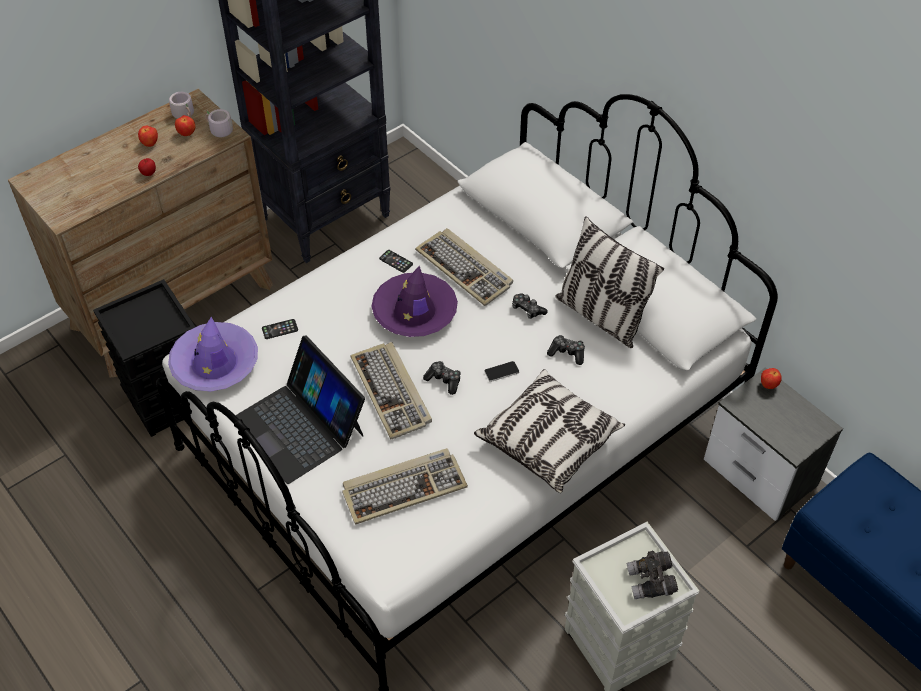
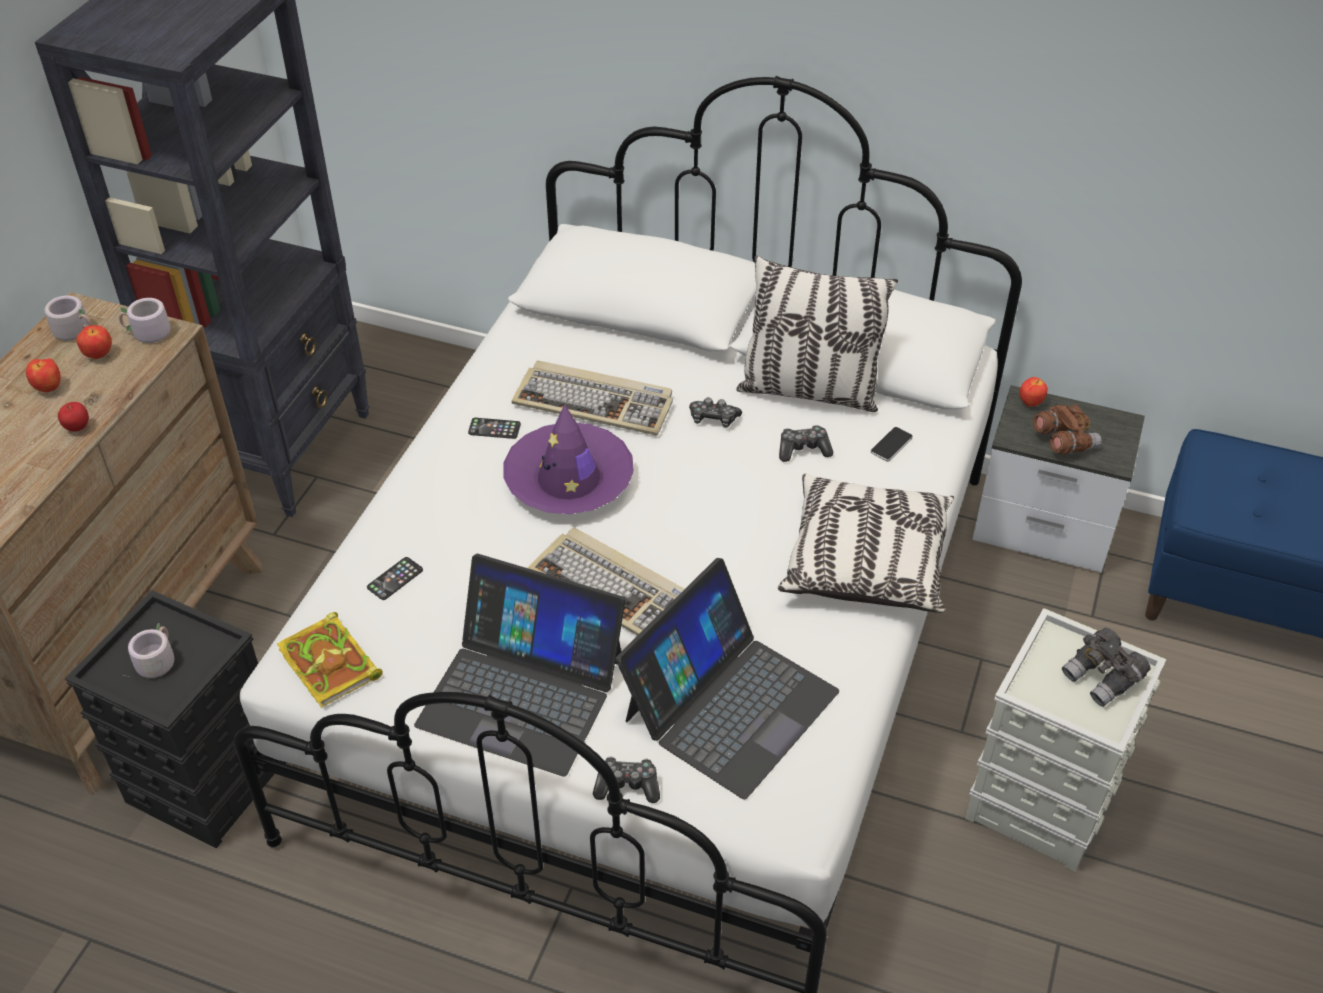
camera: 30 degrees left, 5 degrees down
(142, 320) = (156, 660): none -> grey mug
(215, 363) = (332, 665): purple hat -> book
(404, 487) = (729, 704): keyboard -> laptop
(444, 380) = (675, 547): game controller -> game controller (627, 785)
(501, 372) = (740, 505): phone -> phone (891, 445)
(769, 421) = (1063, 442): none -> brown binoculars

